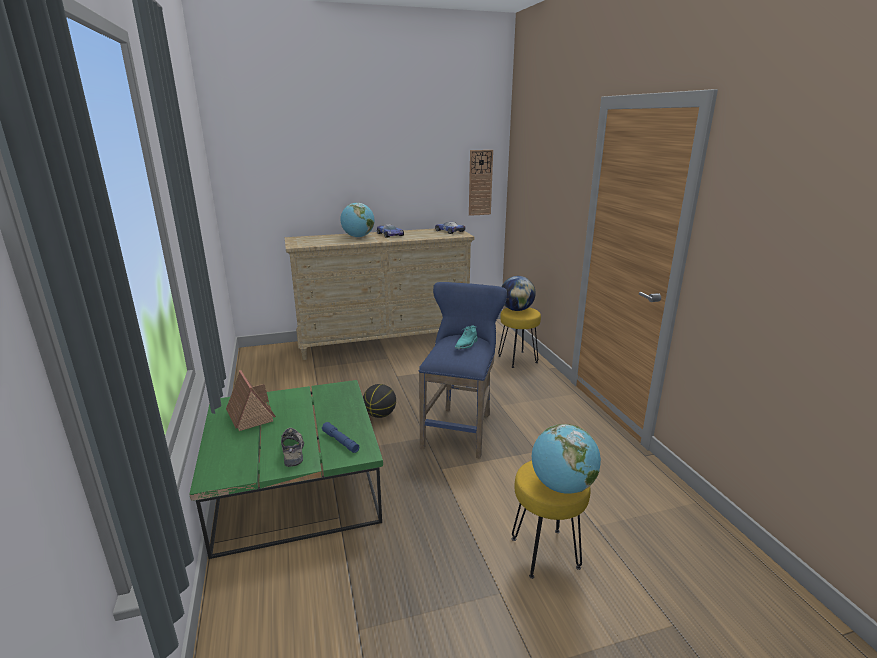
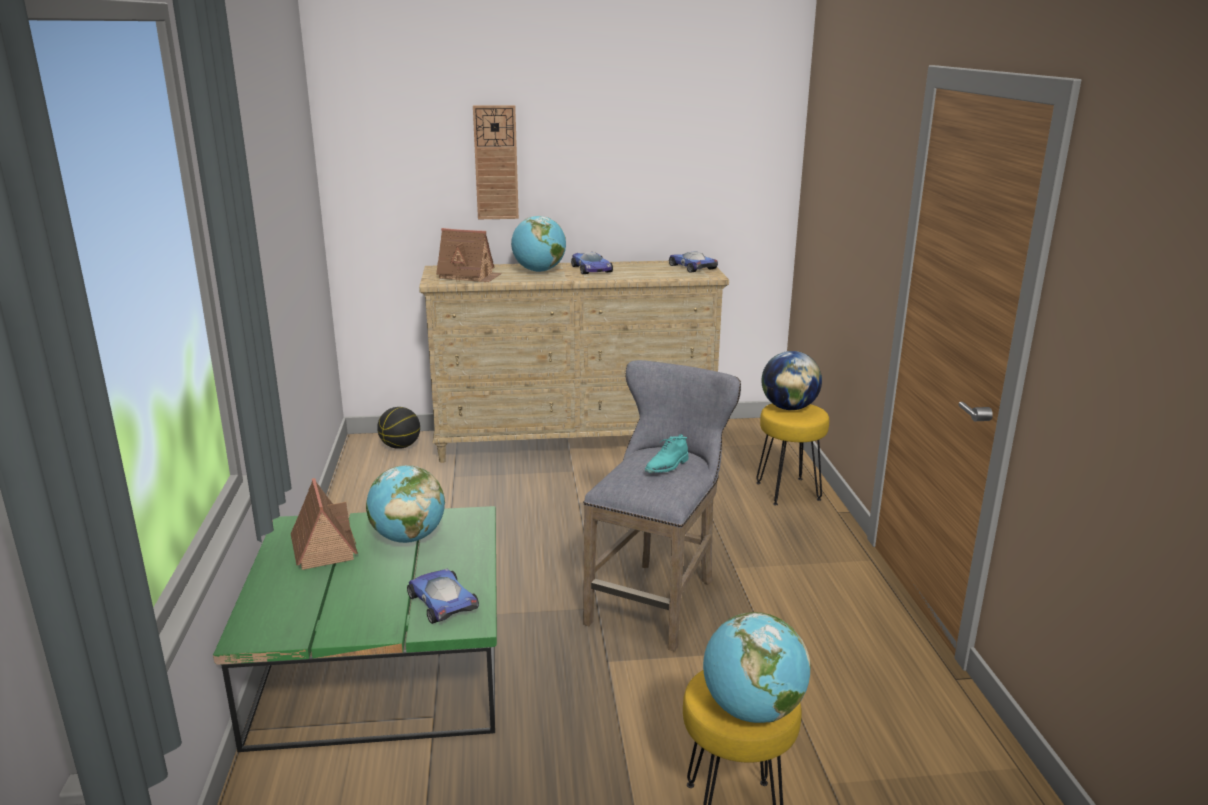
camera: 10 degrees right, 0 degrees up
(293, 450) = (371, 608): shoe -> none
(306, 404) = (408, 538): none -> globe
(315, 241) = (469, 276): none -> toy house
(340, 441) = (442, 601): blue flashlight -> toy car
(379, 415) = (535, 564): basketball -> basketball (400, 446)
(460, 428) = (657, 599): blue stool -> grey stool
(480, 183) = (752, 187): wall clock -> wall clock (496, 163)

